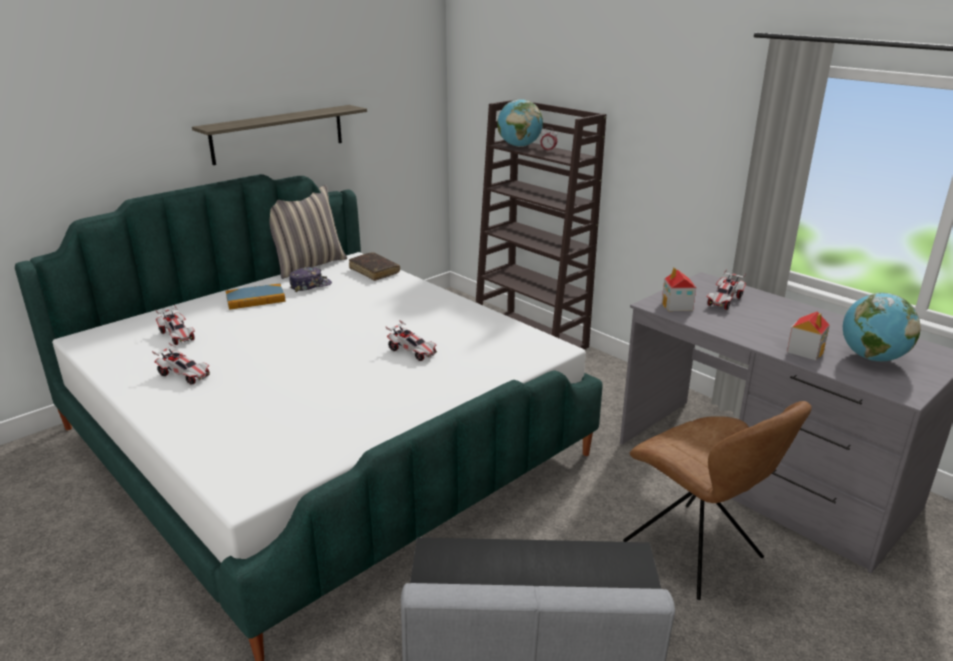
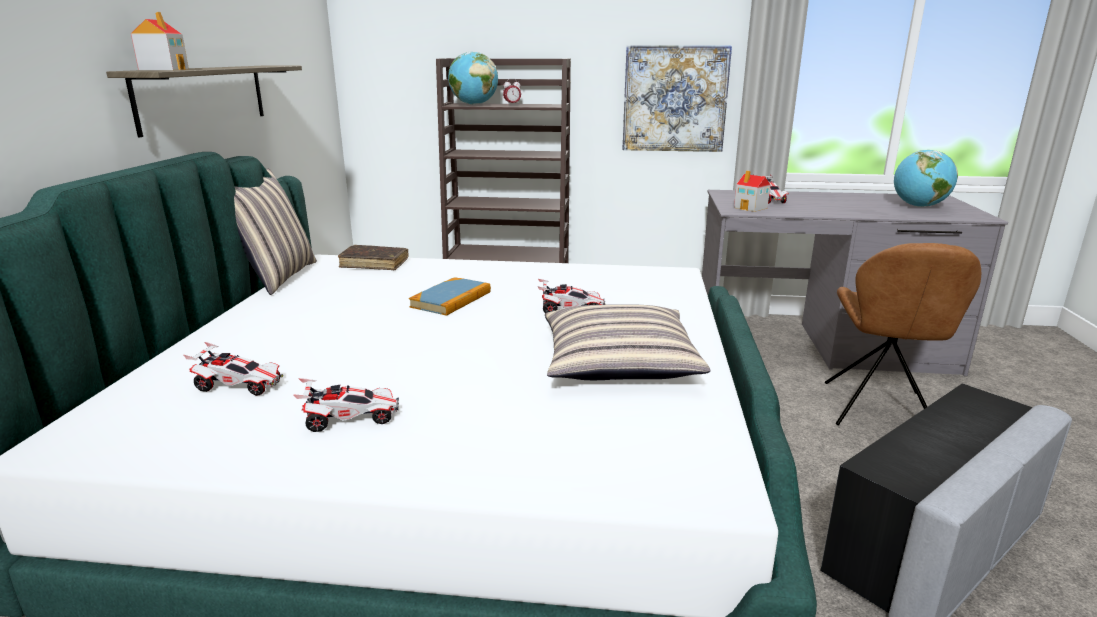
camera: 40 degrees left, 5 degrees down
(255, 299) = (276, 321): book -> book (451, 299)
(310, 285) = (323, 292): cap -> none
(360, 400) = (618, 361): none -> pillow
(694, 170) = (674, 99): none -> picture
(696, 553) = (879, 411): brown chair -> brown chair turned 90 degrees clockwise
(805, 350) = (883, 211): toy house -> toy house (164, 69)

